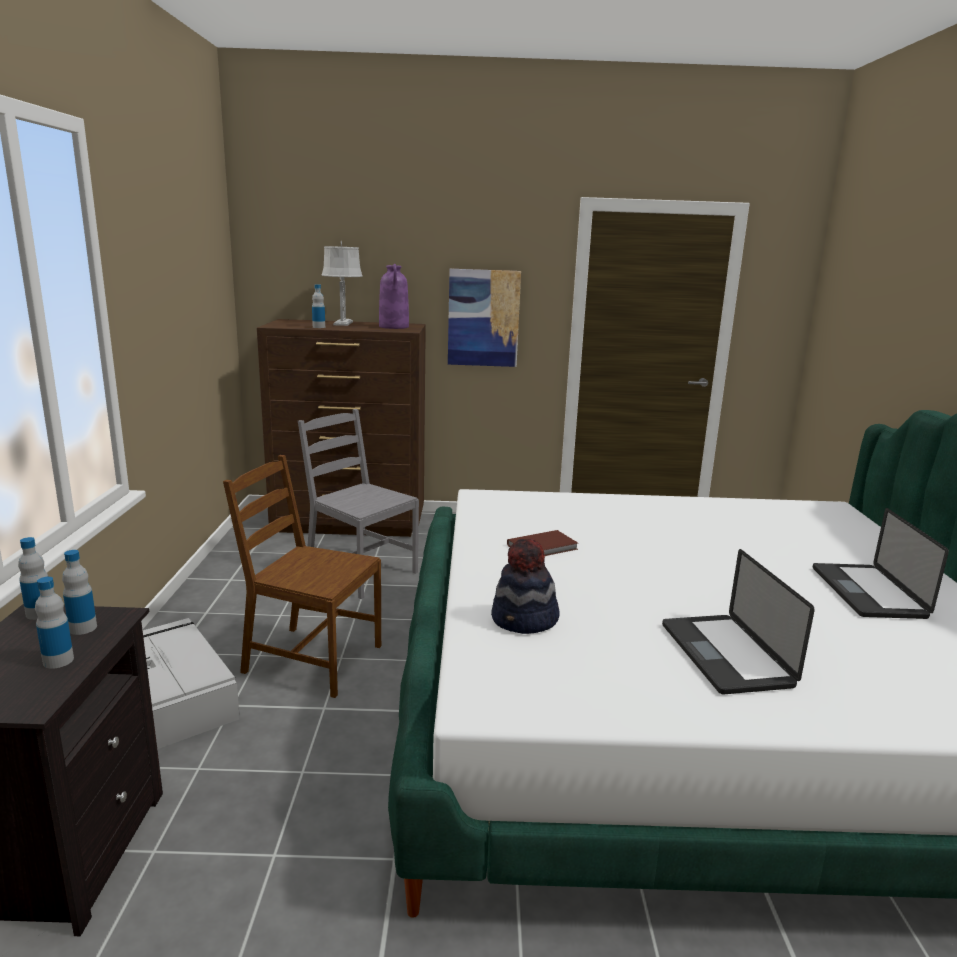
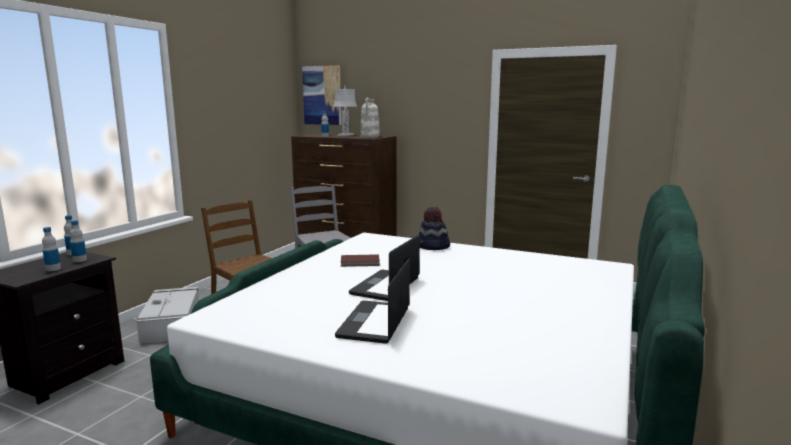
camera: 25 degrees right, 5 degrees down
(394, 327) = (370, 136): purple vase -> white vase
(483, 318) = (432, 132): picture -> picture (322, 95)
(525, 620) = (289, 291): hat -> hat (433, 247)
(867, 592) = (539, 311): laptop -> laptop (385, 286)

